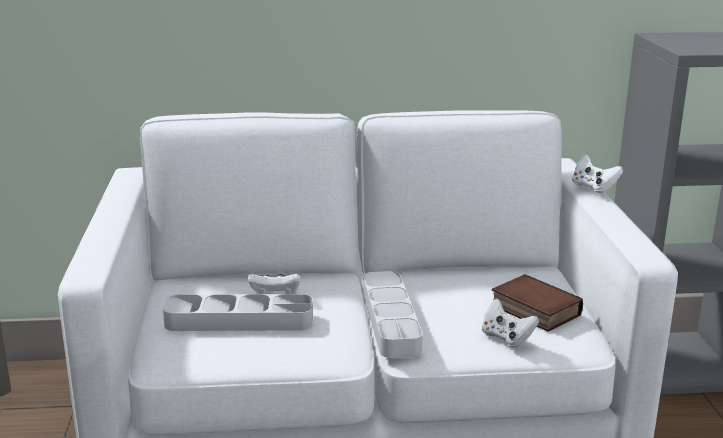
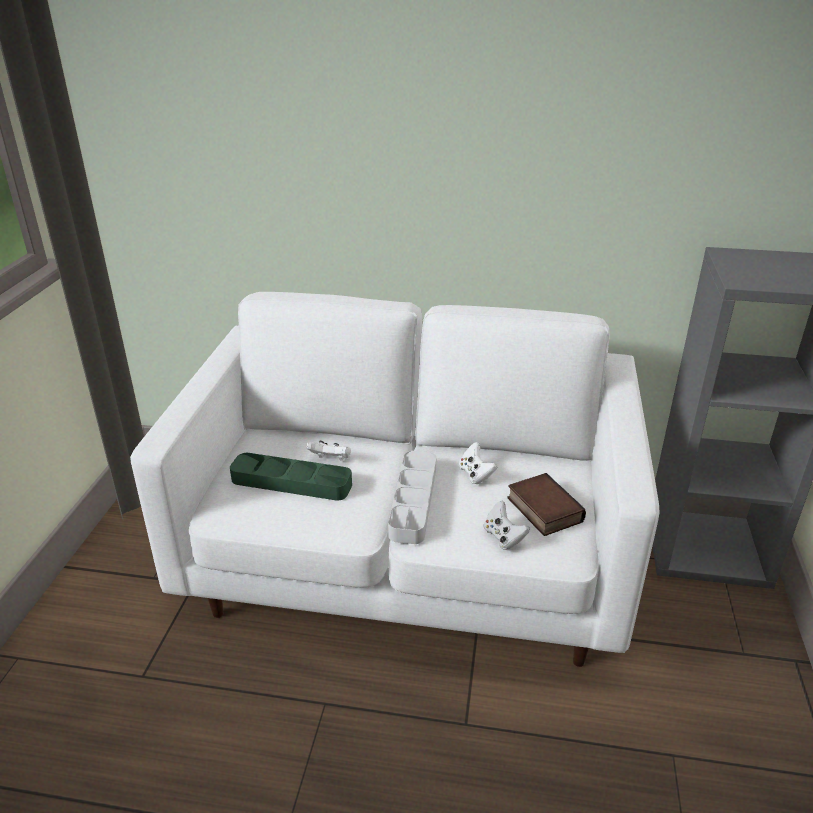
camera: 15 degrees right, 10 degrees up
(239, 320) = (291, 482): grey tray -> green tray
(593, 188) = (629, 399): white game controller -> white game controller (475, 474)

